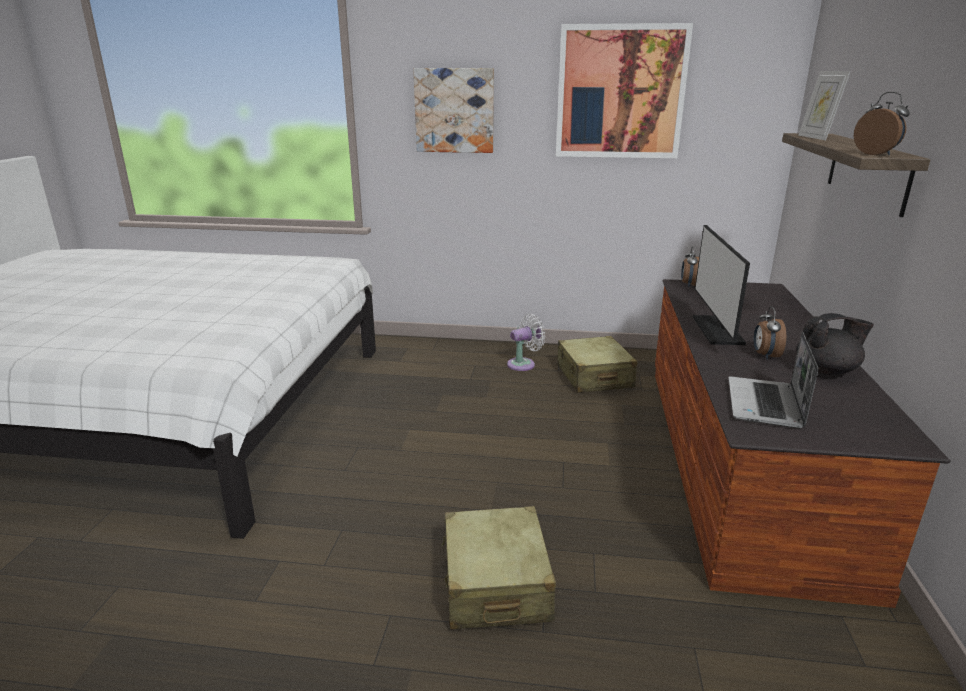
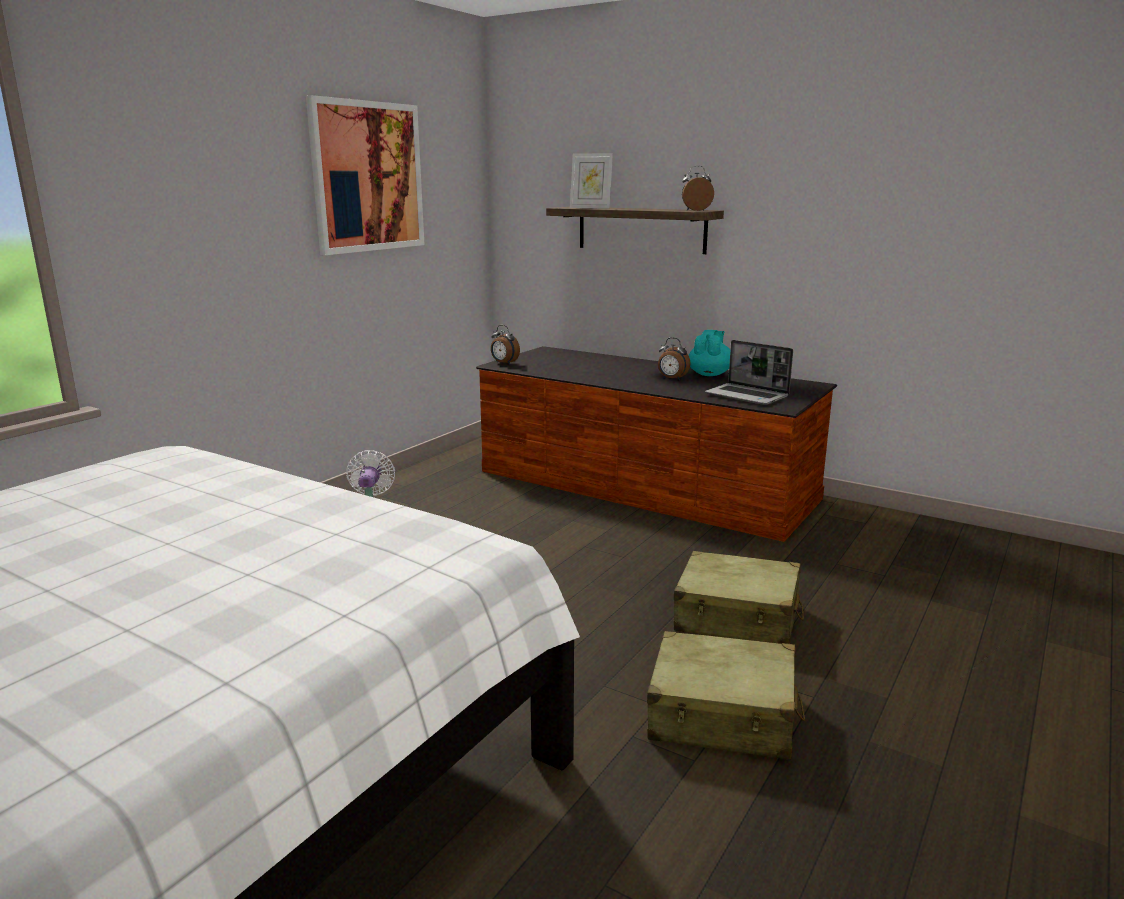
camera: 65 degrees left, 5 degrees down
(454, 110) = (199, 205): picture -> none
(594, 377) = (448, 493): beige suitcase -> beige suitcase (722, 716)
(718, 330) = (613, 378): monitor -> none
(826, 370) = (710, 374): black teapot -> turquoise teapot

